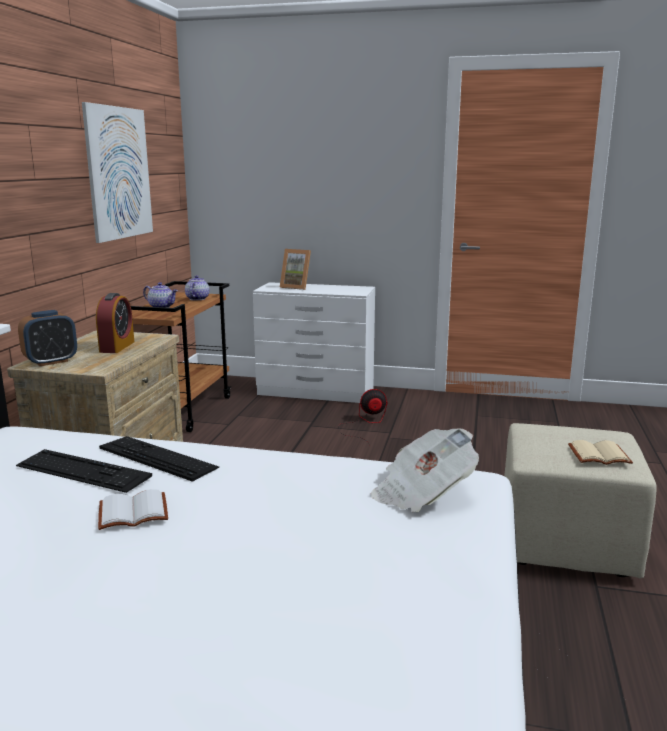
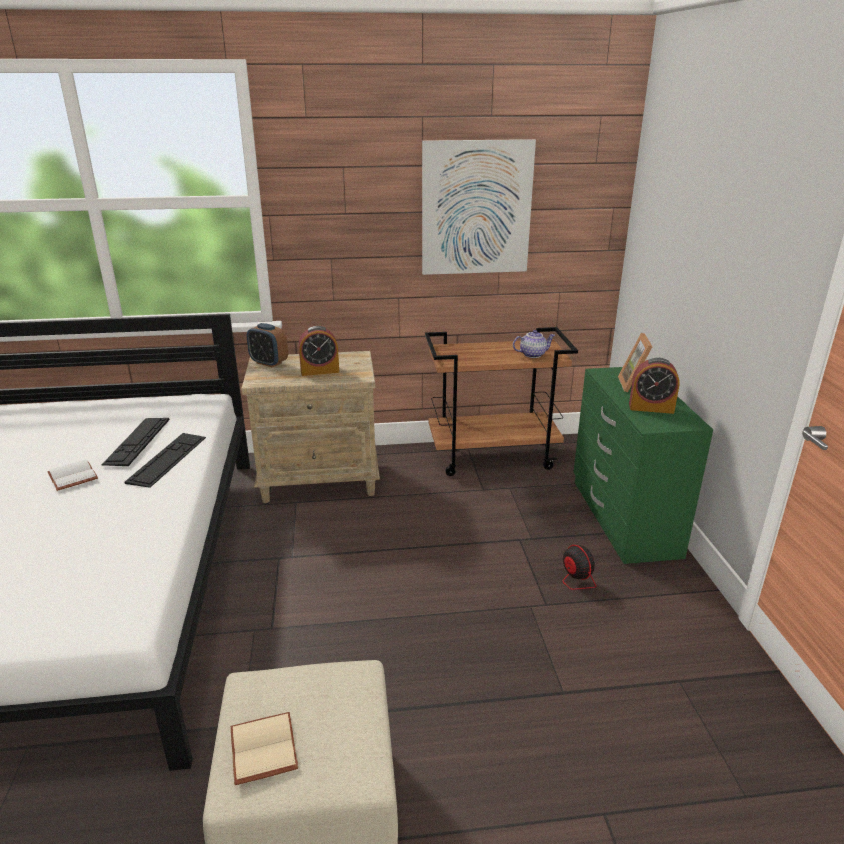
camera: 70 degrees right, 10 degrees up
(162, 307) = (482, 350): teapot -> none
(316, 392) = (623, 518): white dresser -> green dresser
(334, 289) = (651, 408): none -> alarm clock
(422, 493) = (96, 597): newspaper -> none

